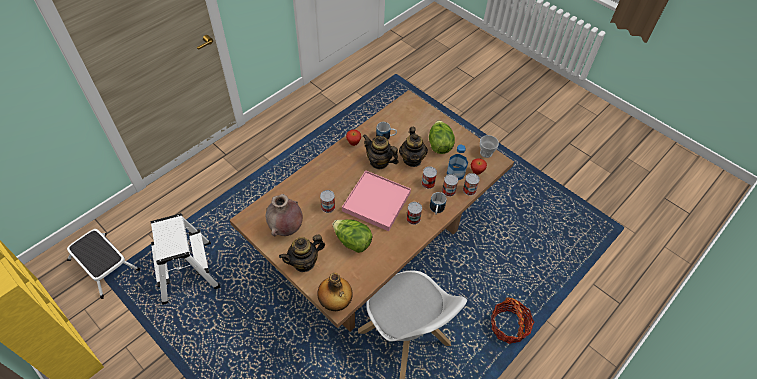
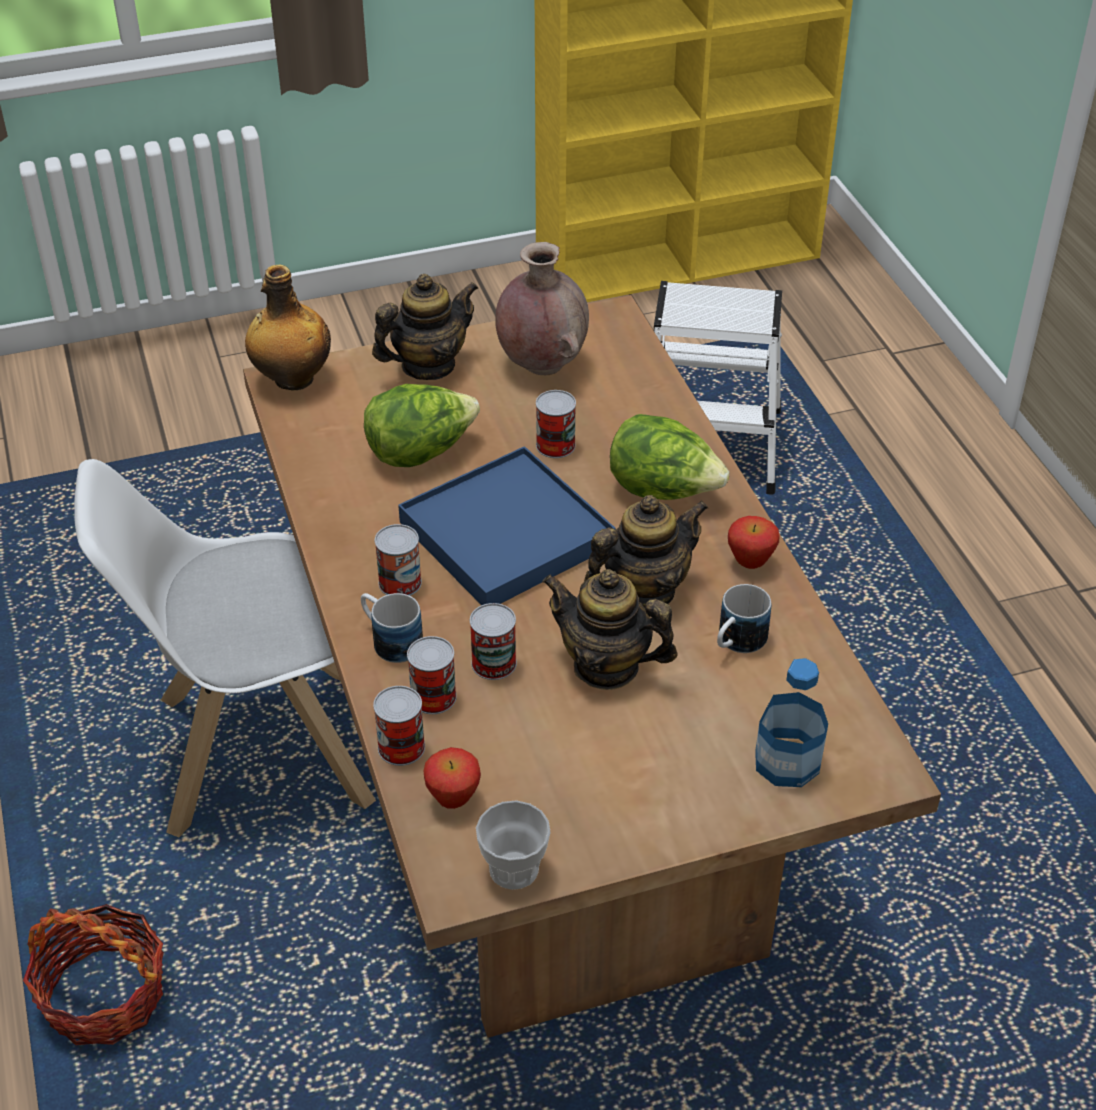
camera: 120 degrees right, 10 degrees down
(104, 264) = (803, 338): black step ladder -> none
(304, 262) = (428, 366): teapot -> teapot turned 60 degrees clockwise
(376, 202) = (505, 534): pink tray -> blue tray
(439, 145) = (626, 759): lettuce -> lettuce (663, 491)
(455, 173) = (486, 745): bottle -> bottle (787, 762)

